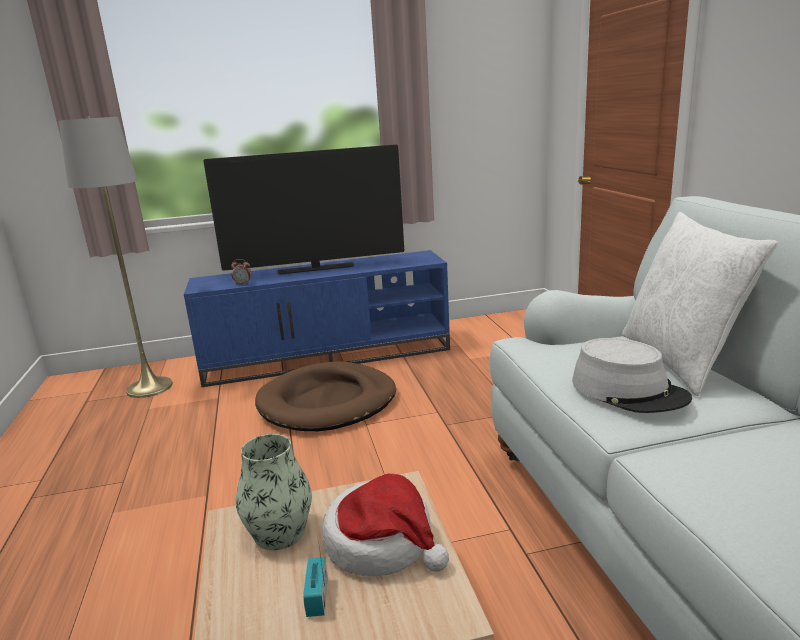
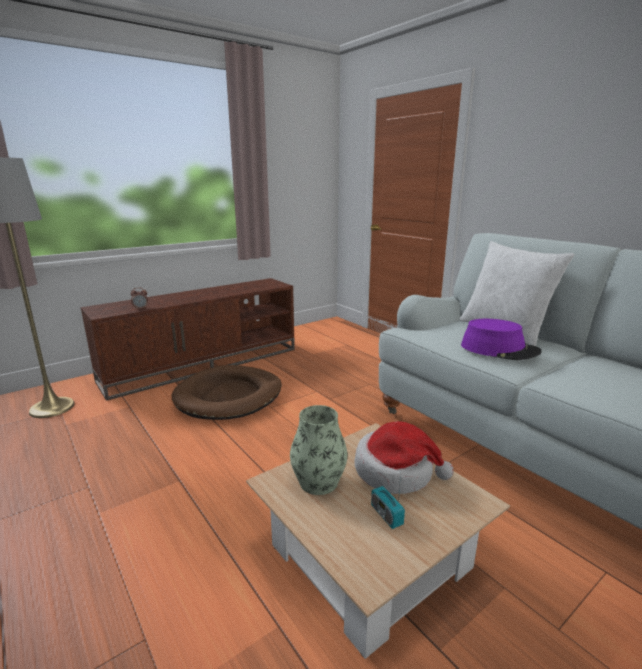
camera: 25 degrees left, 0 degrees up
(316, 269) = (194, 294): television -> none
(328, 356) = (203, 364): blue tv stand -> brown tv stand
(628, 390) = (499, 349): grey hat -> purple hat

